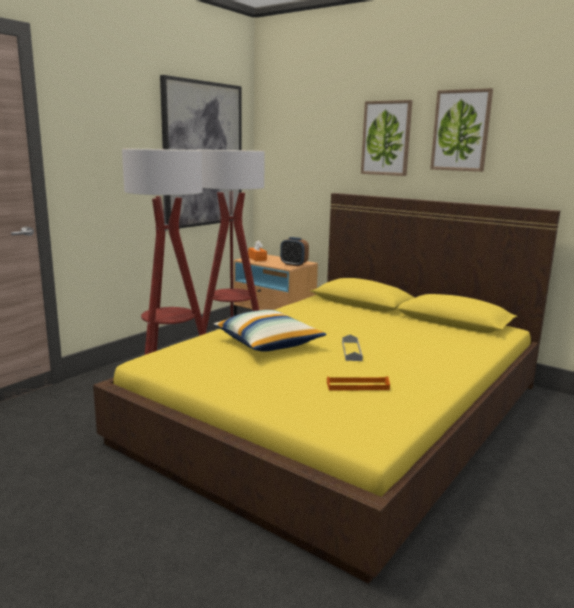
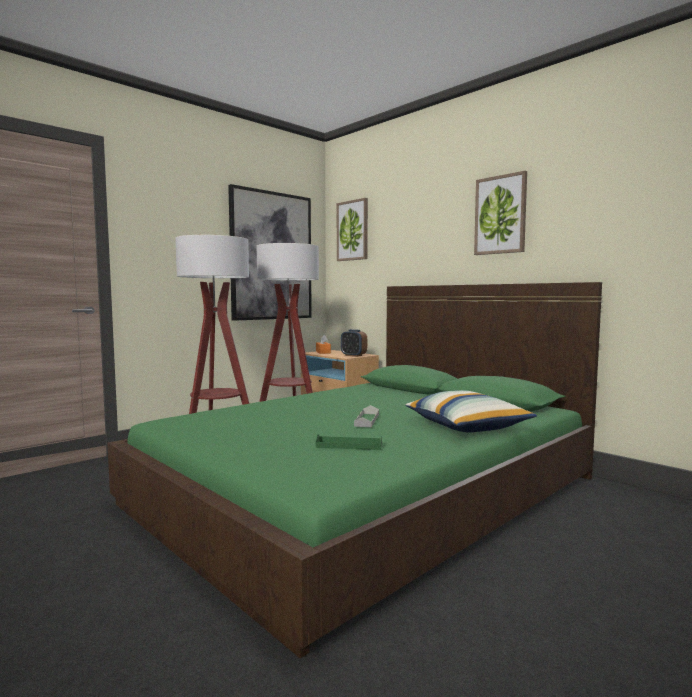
camera: 10 degrees right, 10 degrees down
(268, 343) = (287, 412): pillow -> pillow (467, 427)
(343, 411) = (368, 490): yellow bed -> green bed
(357, 386) = (349, 445): orange tray -> green tray
(386, 138) = (434, 231): picture -> picture (352, 230)

